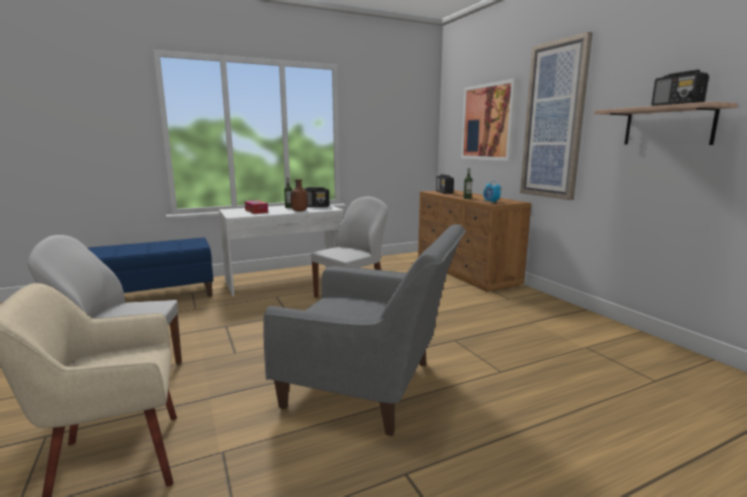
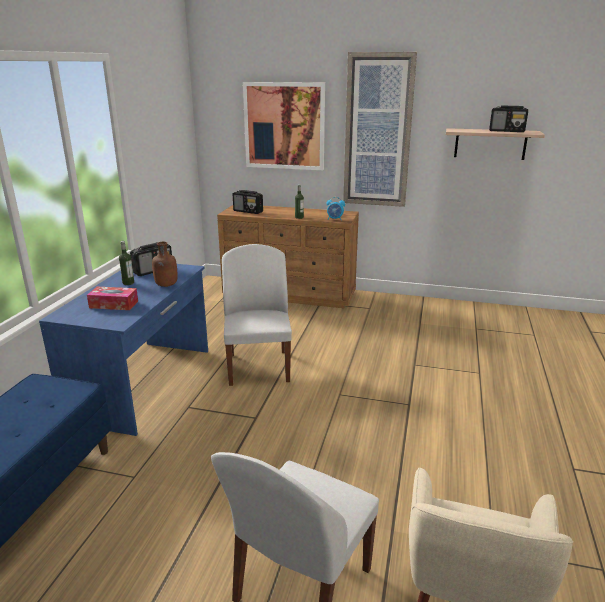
camera: 50 degrees left, 10 degrees up
(284, 280) = (144, 383): white desk -> blue desk
(370, 387) = (452, 434): grey armchair -> none

